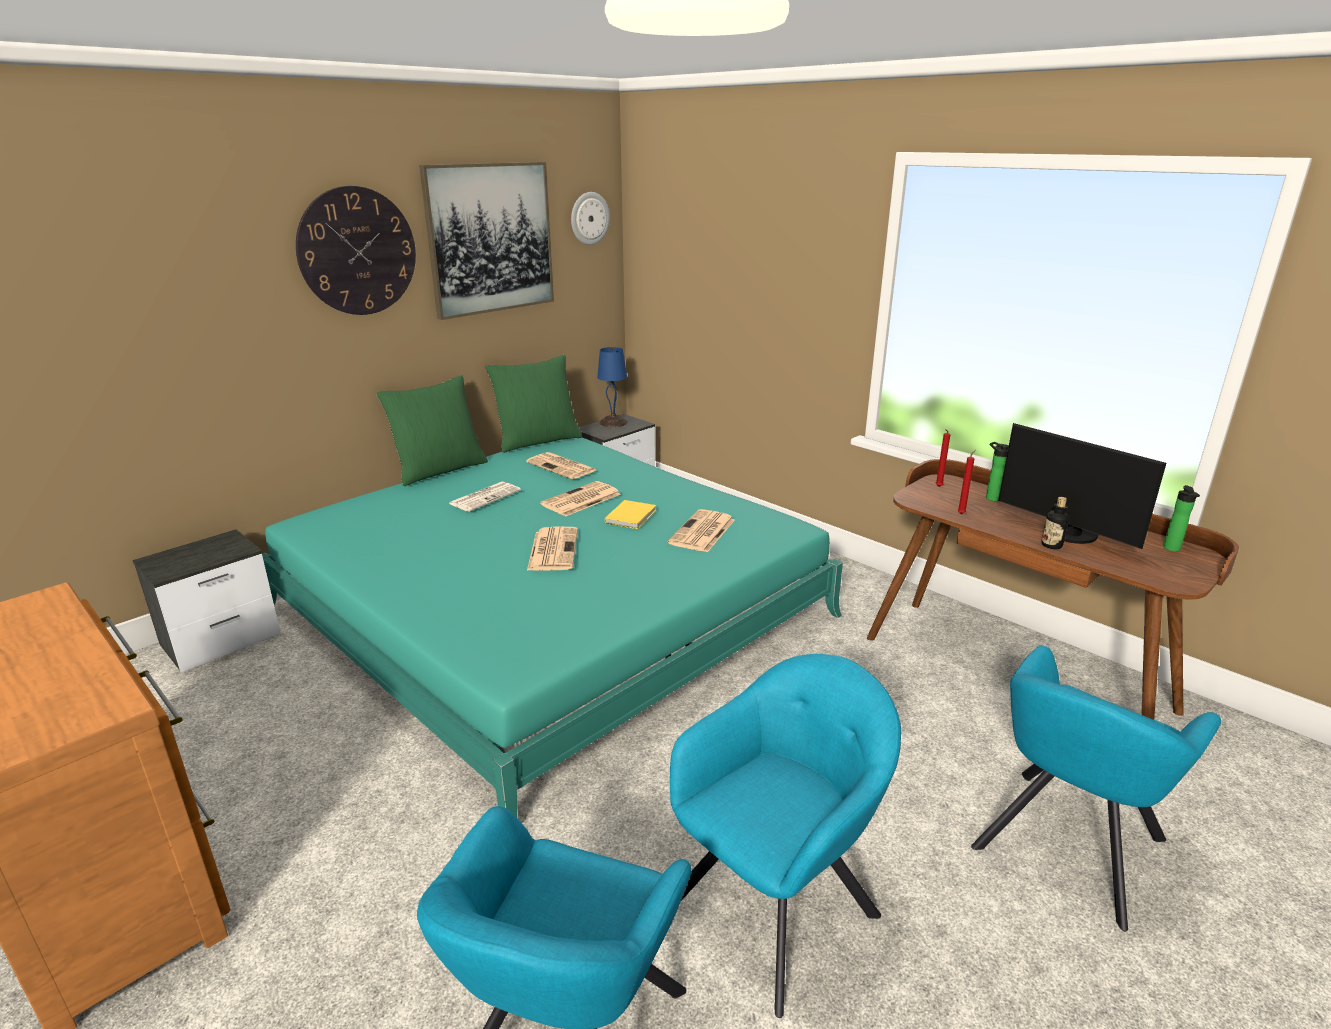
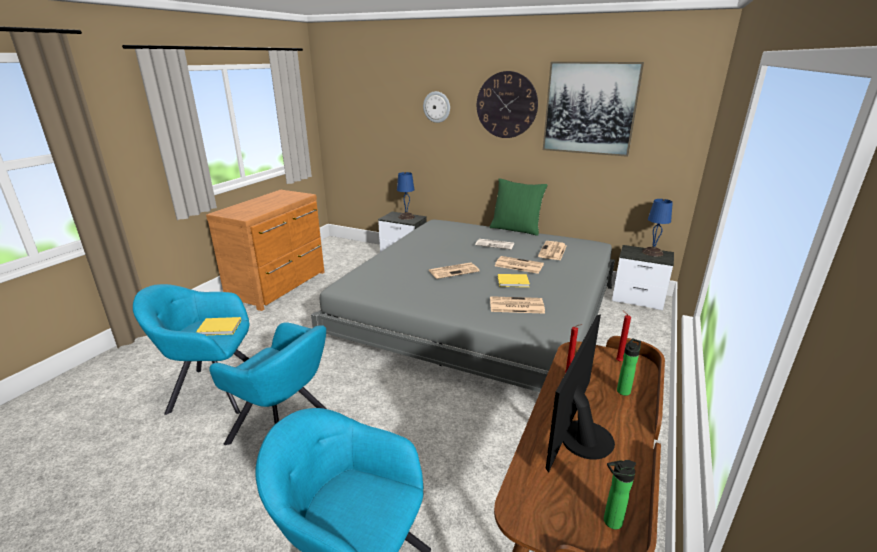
camera: 70 degrees right, 0 degrees up
(200, 550) = (406, 216): none -> blue table lamp
(537, 441) = (582, 239): green pillow -> none
(550, 613) = (479, 314): turquoise bed -> grey bed
(564, 882) = (220, 328): none -> yellow book
(589, 218) = (680, 104): wall clock -> wall clock (437, 107)
(1051, 545) = (544, 425): bottle -> none

